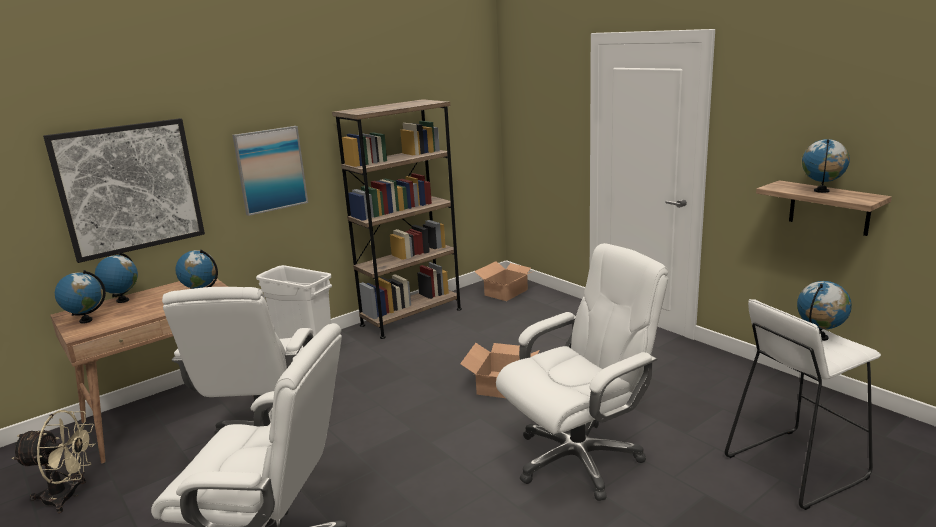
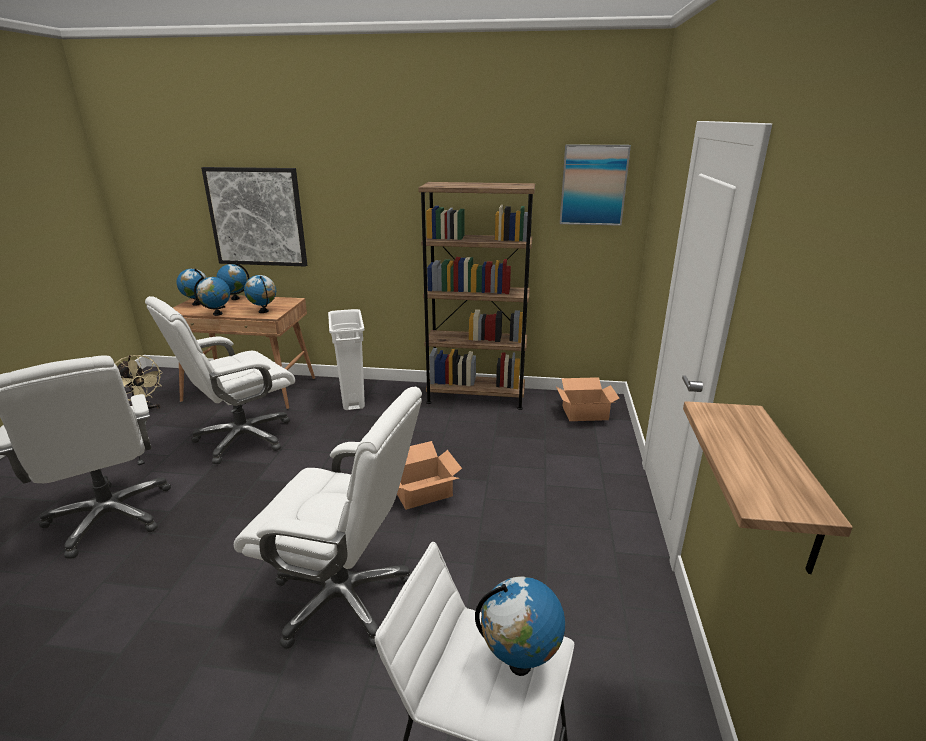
camera: 45 degrees right, 5 degrees up
(270, 170) = (367, 225): picture -> picture (593, 185)
(821, 191) = (757, 451): globe -> globe (217, 314)

